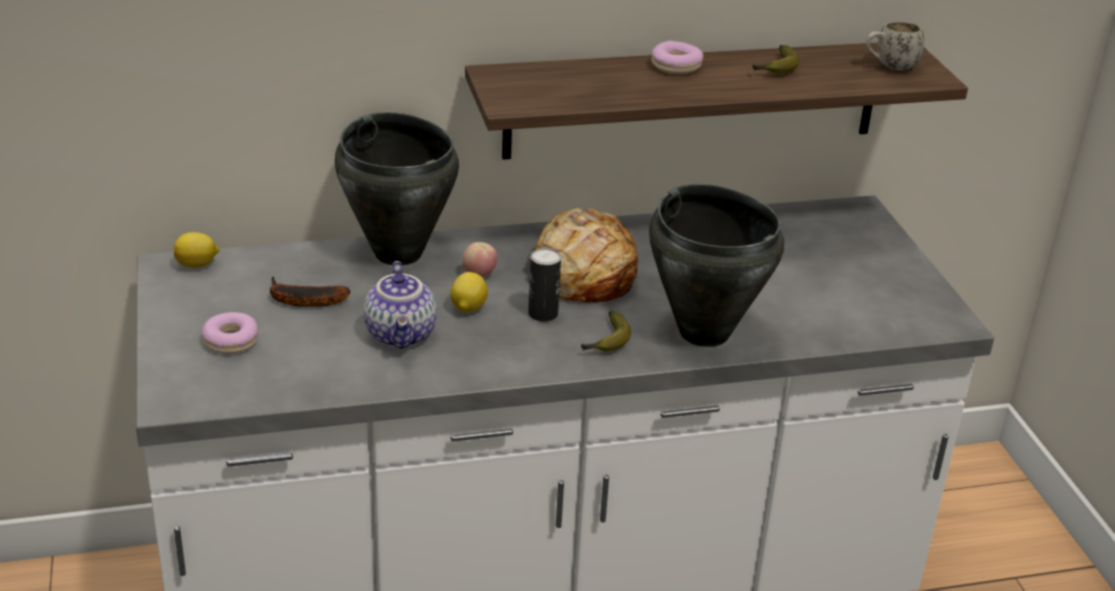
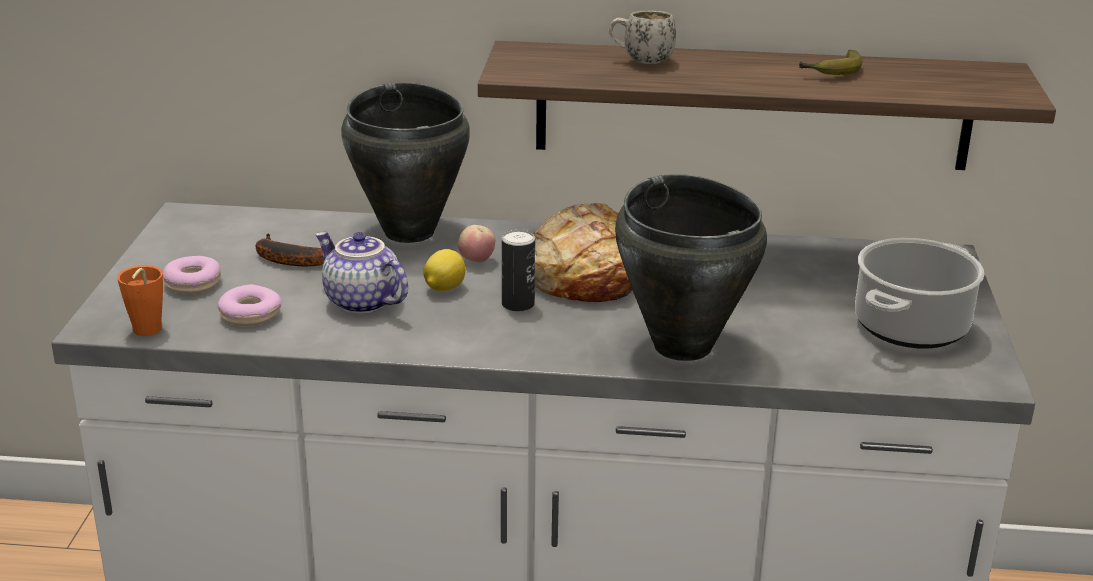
camera: 20 degrees right, 5 degrees down
(197, 265) = (211, 217): lemon -> none
(222, 401) = (145, 332): none -> orange cup
(402, 335) = (360, 302): teapot -> teapot turned 120 degrees clockwise
(606, 341) = (567, 339): banana -> none
(676, 66) = (720, 60): donut -> donut (250, 315)
(870, 283) = (911, 327): none -> cooking pot
(889, 67) = (971, 82): white mug -> white mug (640, 61)

